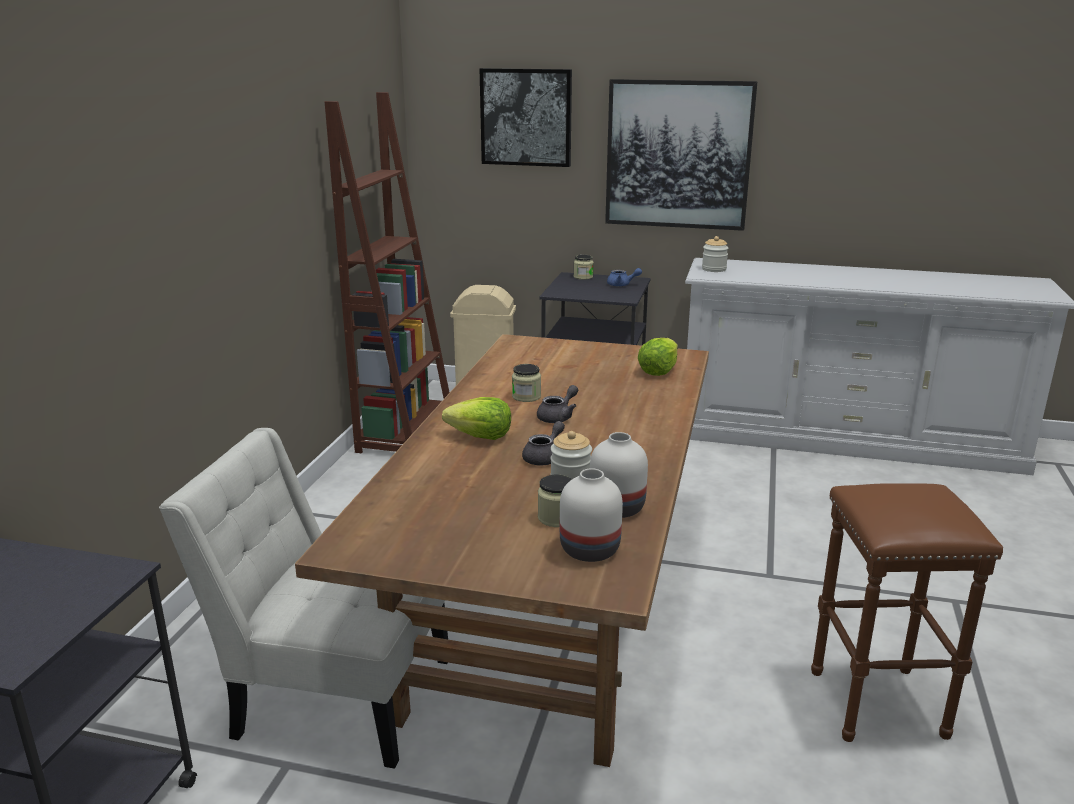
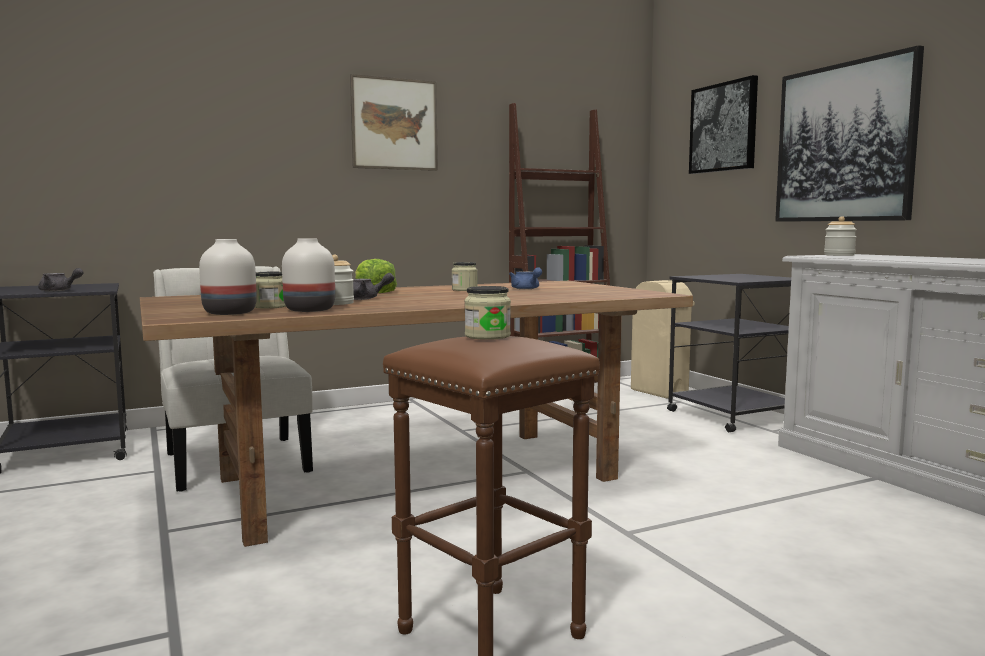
camera: 50 degrees right, 15 degrees down
(234, 156) = (394, 124): none -> picture
(558, 417) = (444, 294): grey teapot -> grey teapot (59, 291)
(583, 277) = (748, 275): jar -> jar (487, 336)
(622, 285) = (766, 278): blue teapot -> blue teapot (526, 289)
(658, 371) = (601, 294): lettuce -> none

